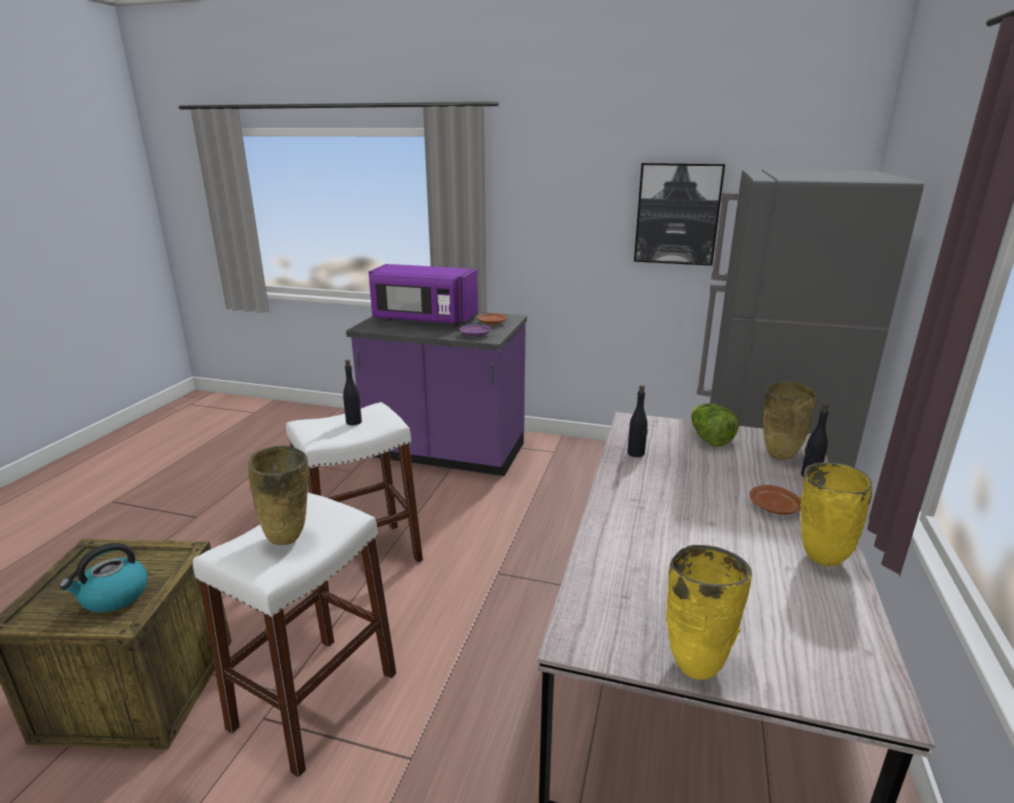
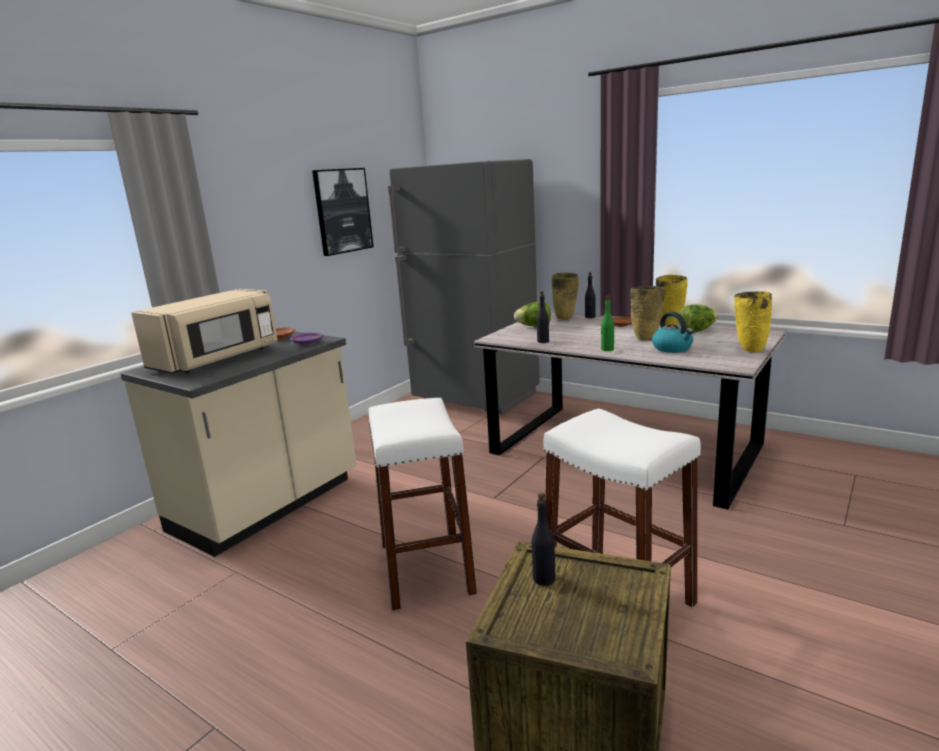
camera: 70 degrees left, 5 degrees down
(114, 596) = (604, 588): kettle -> kettle (672, 348)
(288, 538) = (625, 433): beige vase -> beige vase (646, 338)
(354, 422) = (411, 416): black bottle -> black bottle (544, 578)
(423, 320) = (218, 359): purple microwave -> beige microwave
(445, 453) = (268, 506): purple counter -> beige counter
(620, 504) = (607, 349): none -> green bottle
(798, 592) = (696, 331): none -> lettuce

